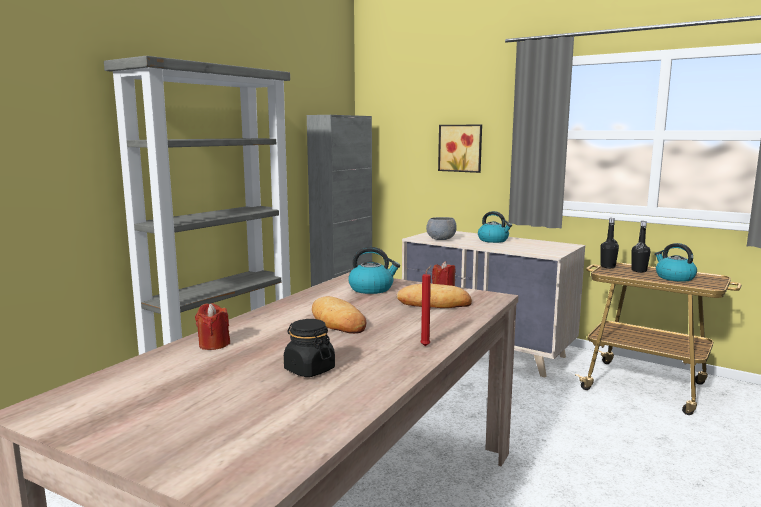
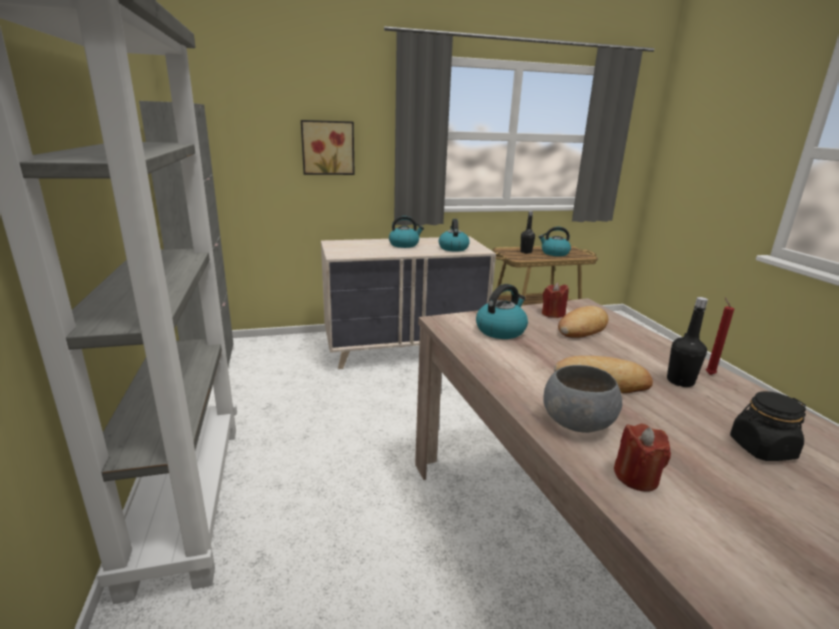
camera: 50 degrees left, 10 degrees up
(441, 239) = (363, 252): grey bowl -> grey bowl (576, 422)
(530, 248) = (453, 248): none -> kettle
(607, 267) = (506, 253): black bottle -> black bottle (680, 381)

